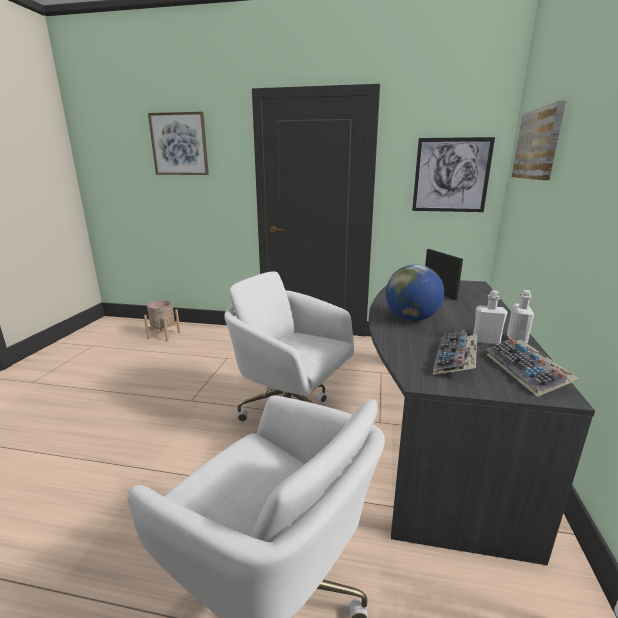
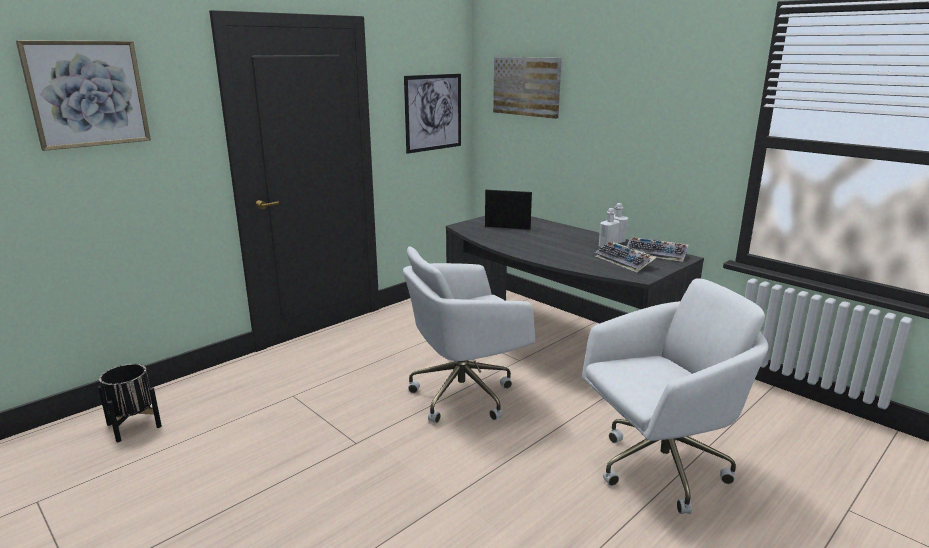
camera: 55 degrees left, 0 degrees up
(164, 335) = (133, 425): beige planter -> black planter
(411, 319) = (546, 250): globe -> none

